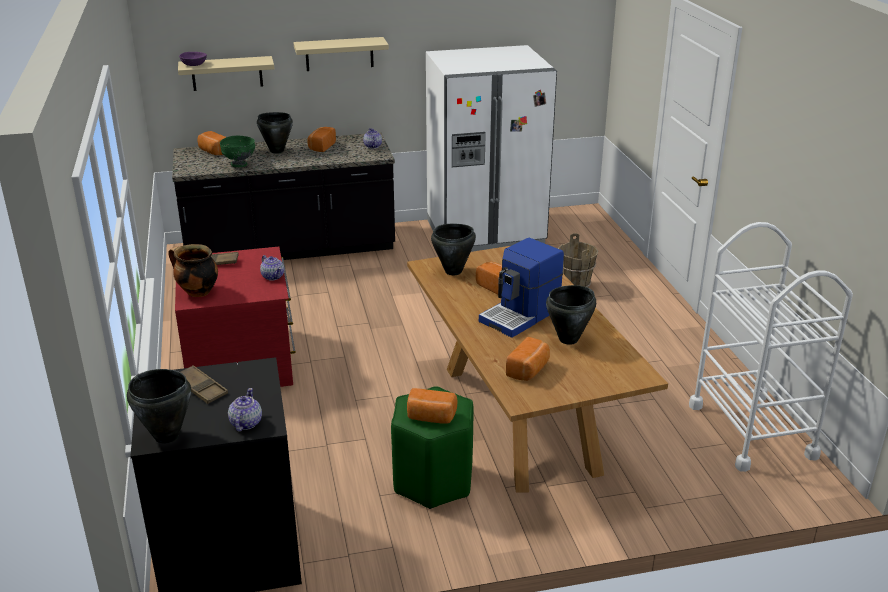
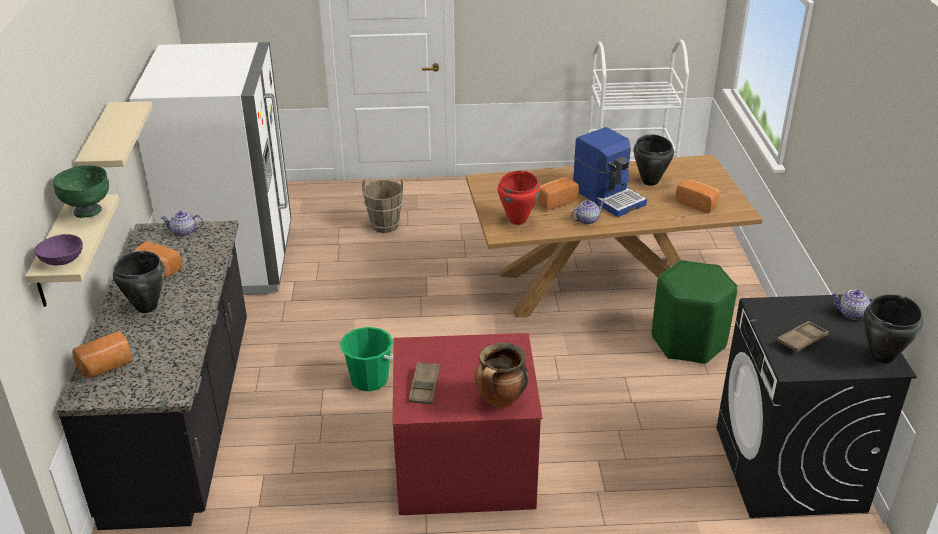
camera: 80 degrees left, 5 degrees up
(239, 165) = (180, 340): green bowl -> green bowl (88, 211)
(273, 276) = (474, 342): teapot -> teapot (586, 220)
(341, 309) = (369, 380): none -> green bucket
(431, 417) = (710, 281): bread -> none
(453, 271) = (518, 220): black cooking pot -> red cooking pot

